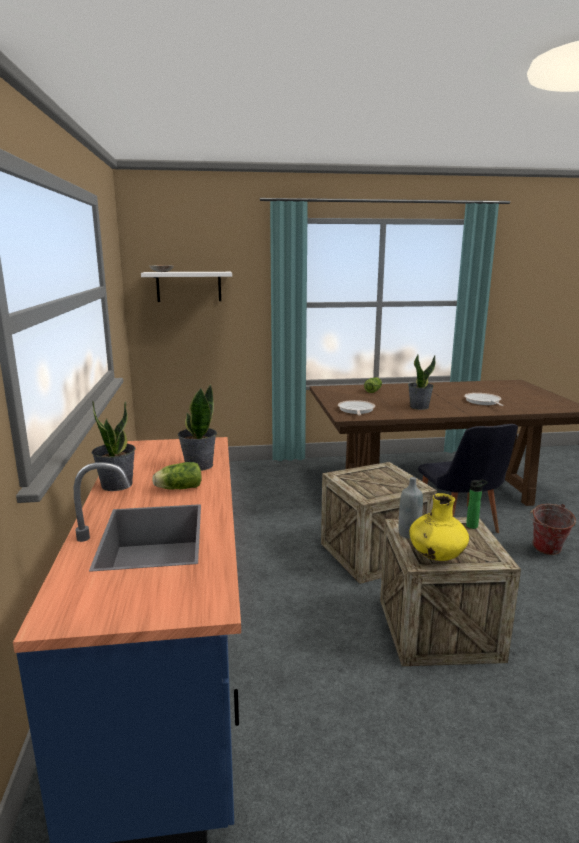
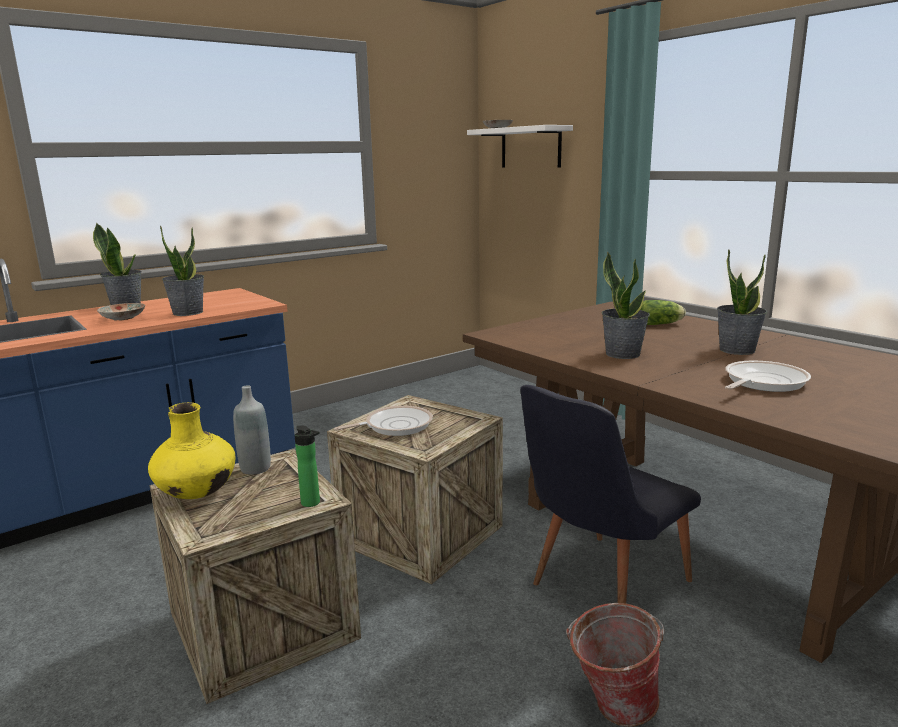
camera: 60 degrees right, 0 degrees up
(177, 488) = (123, 318): lettuce -> plate
(356, 410) = (532, 332): frying pan -> frying pan (395, 426)
(434, 393) = (737, 350): none -> potted plant

